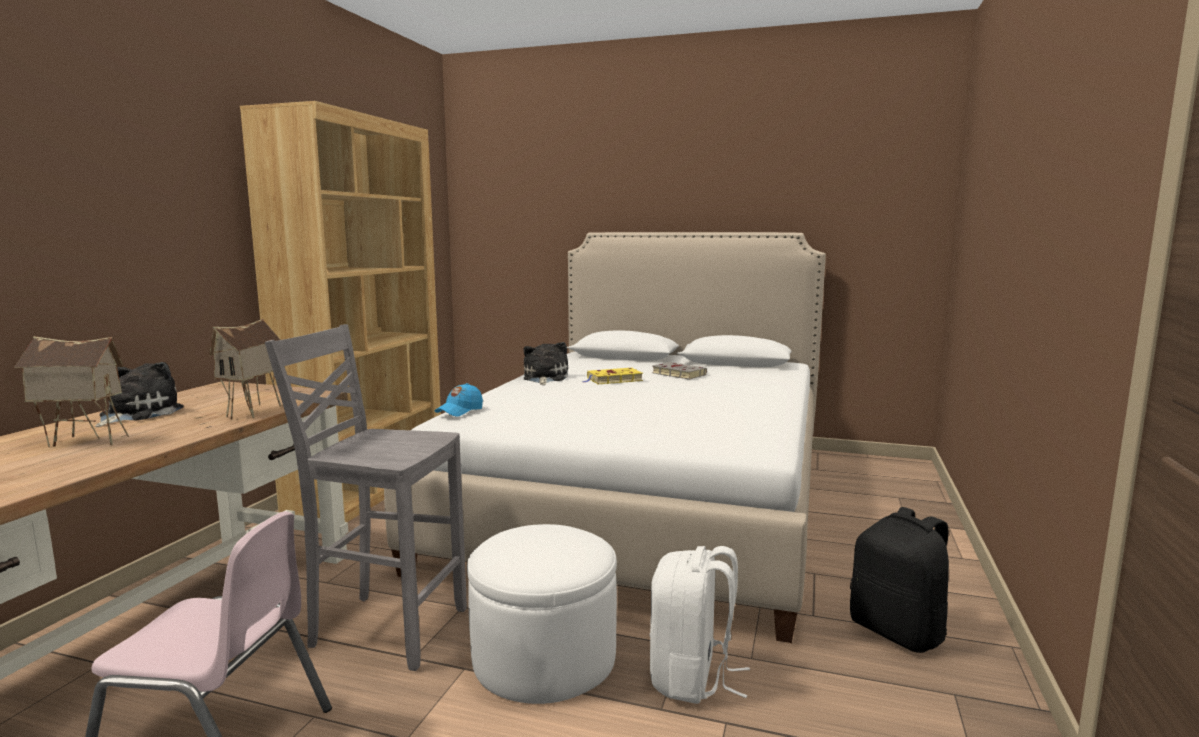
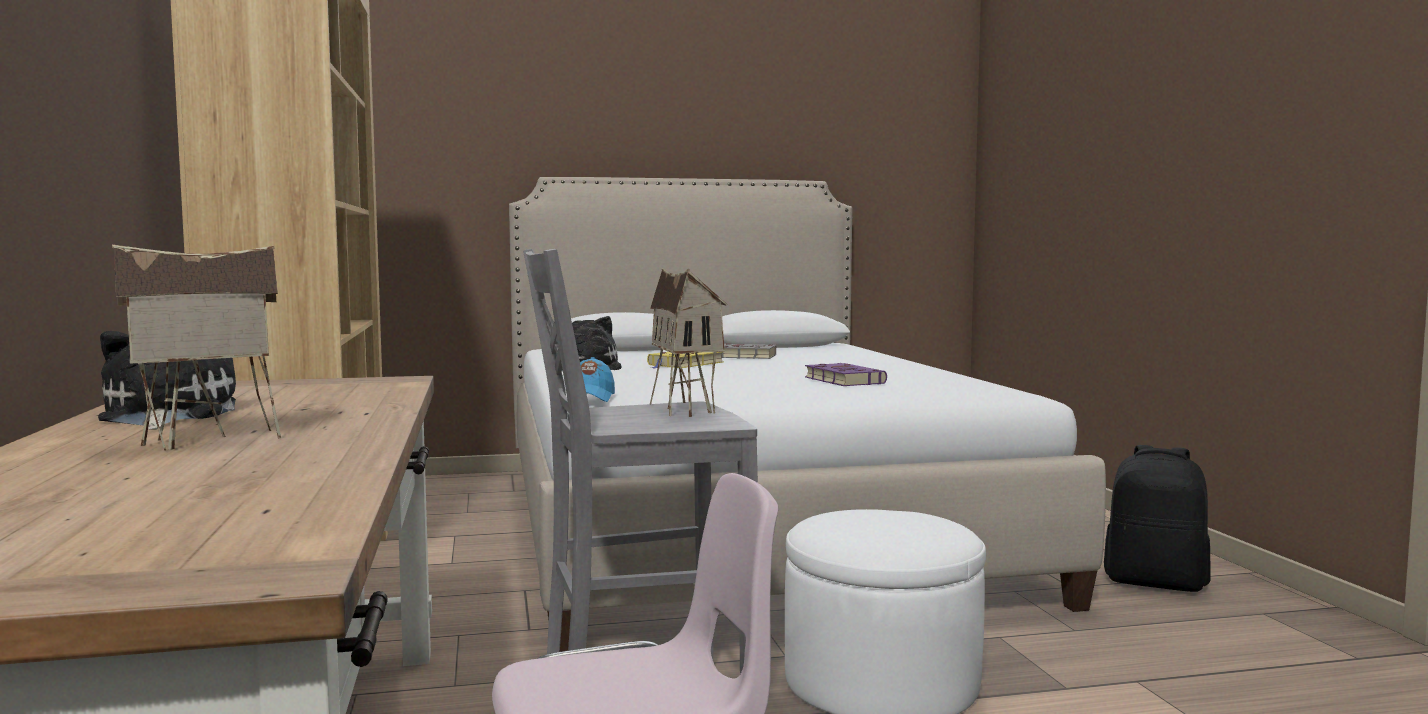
camera: 30 degrees left, 5 degrees down
(254, 413) = (382, 398): toy house -> toy house (686, 410)
(674, 412) = (842, 380): none -> purple book
(692, 678) = (1052, 658): white backpack -> none

